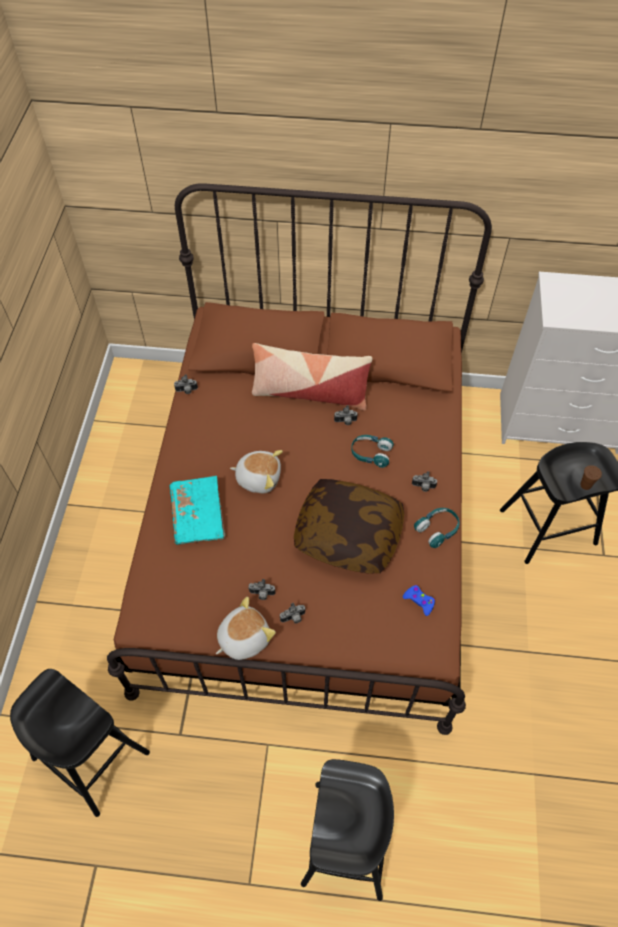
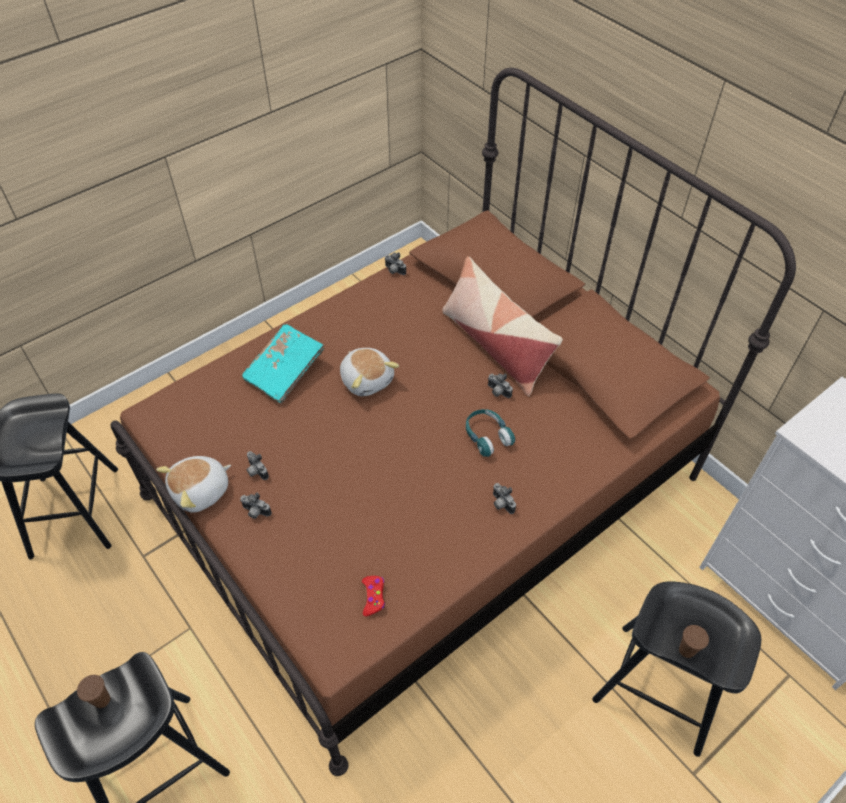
camera: 45 degrees right, 5 degrees down
(243, 637) = (201, 491): plush toy -> plush toy turned 135 degrees clockwise
(337, 811) = (102, 699): none -> brown cup
(348, 534) = (383, 486): pillow -> none
(419, 601) = (373, 597): blue game controller -> red game controller
(437, 529) = (468, 552): turquoise headphones -> none

